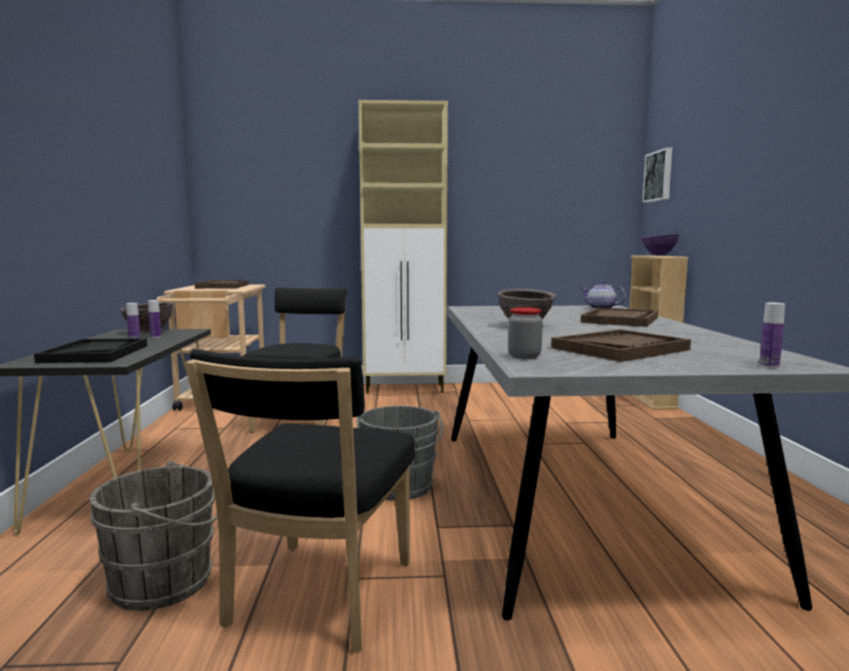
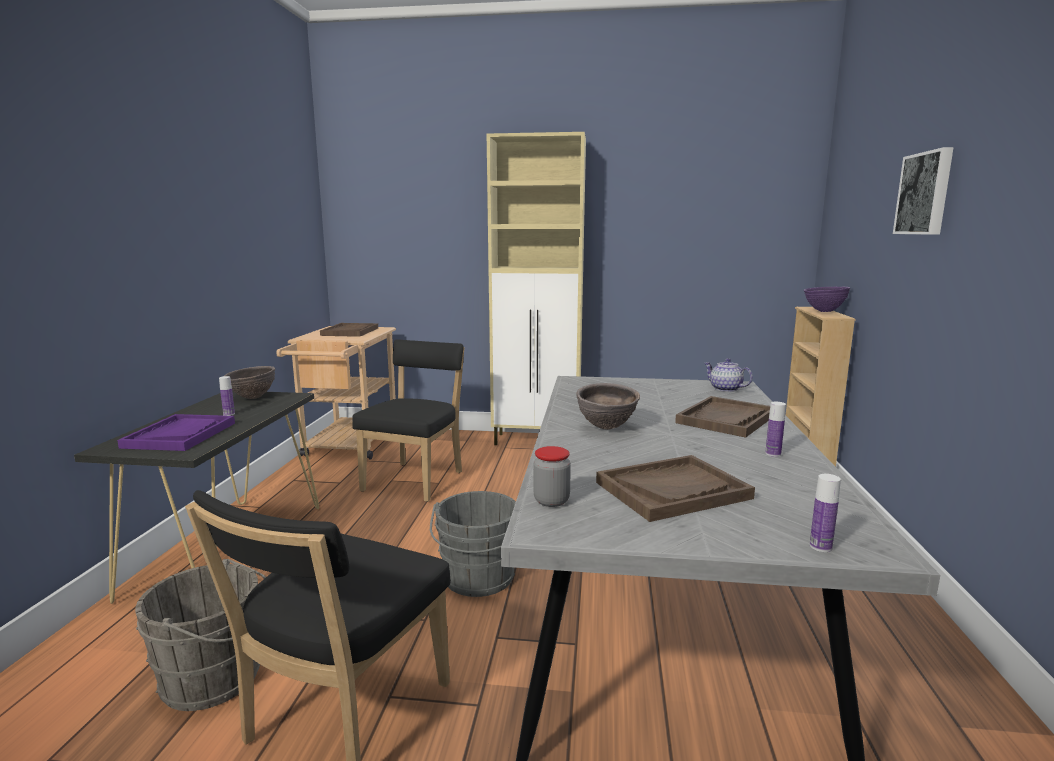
camera: 10 degrees right, 5 degrees up
(95, 354) = (180, 435): black tray -> purple tray
(155, 337) = (253, 407): bottle -> bottle (773, 454)
(659, 176) = (836, 213): picture -> picture (925, 193)

